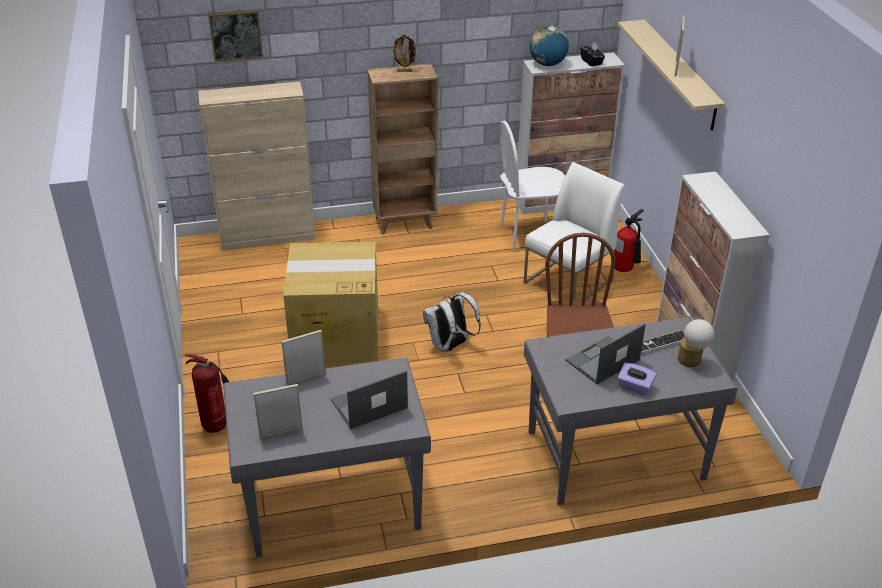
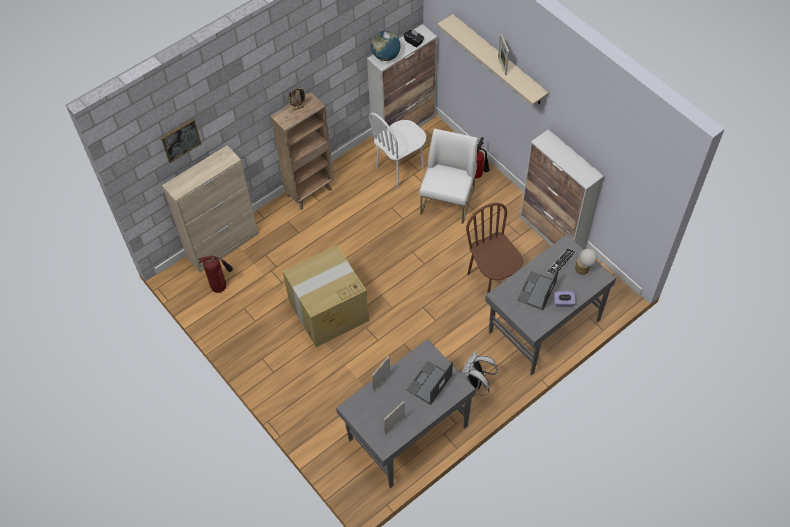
camera: 25 degrees left, 20 degrees up
(218, 427) = (305, 414): fire extinguisher -> fire extinguisher (221, 287)
(450, 346) = (405, 287): white backpack -> white backpack (474, 385)

